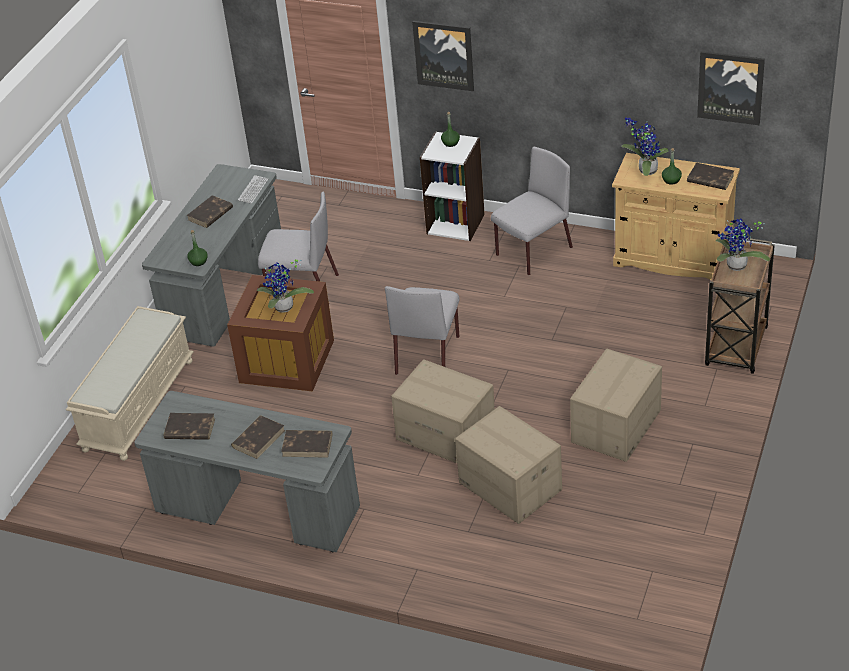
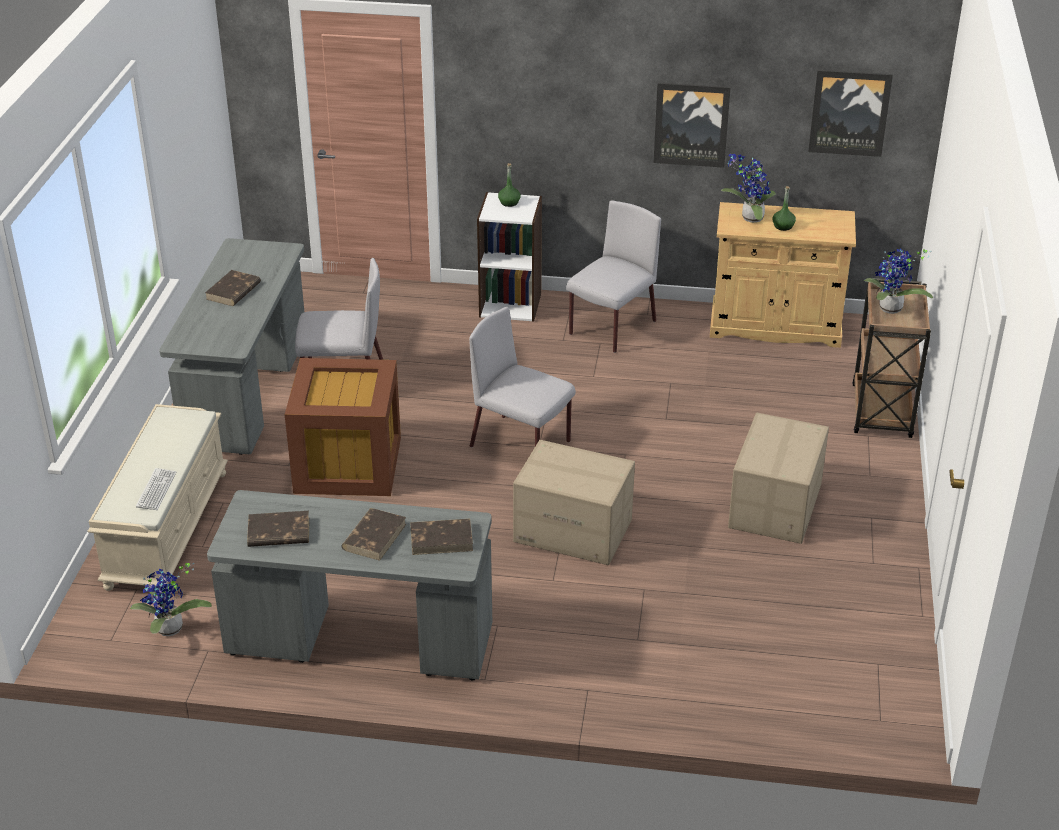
camera: 15 degrees left, 5 degrees down
(198, 261) = (233, 343): green bottle -> none
(253, 190) = (280, 263): keyboard -> keyboard (156, 490)
(284, 309) = (352, 393): potted plant -> potted plant (170, 631)
(427, 354) = (521, 444): grey chair -> grey chair turned 120 degrees clockwise
(444, 55) = (502, 94): picture -> picture (691, 124)
(509, 486) = (671, 583): cardboard box -> none
(710, 179) = (826, 223): brown book -> none

